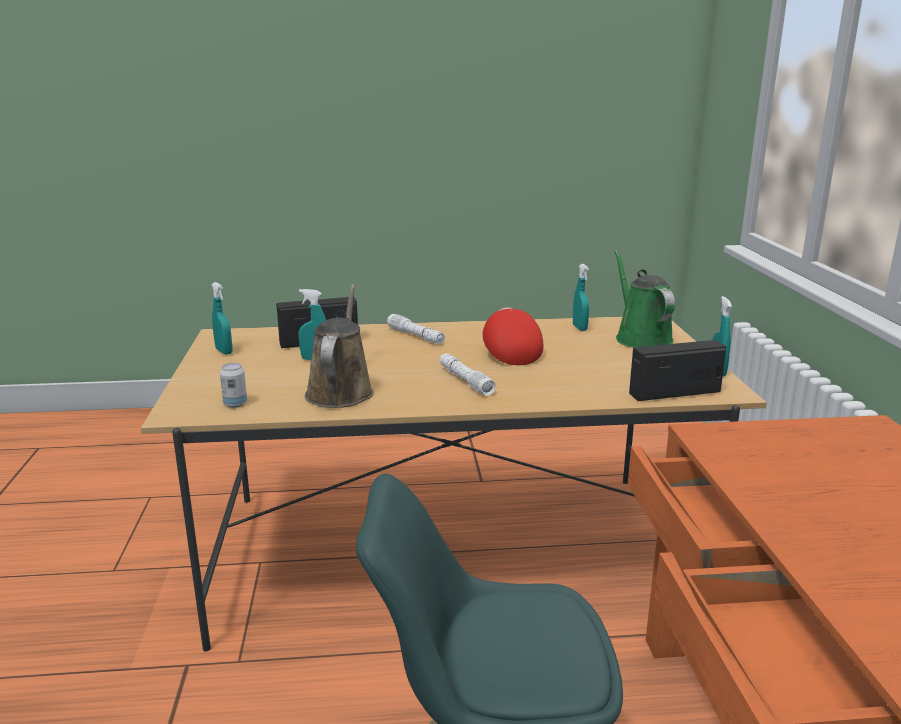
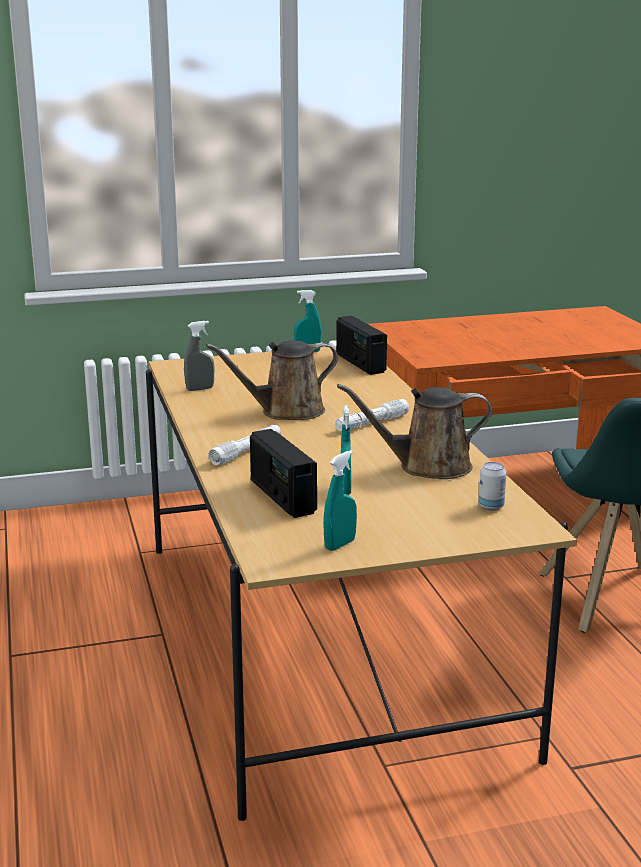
camera: 100 degrees left, 0 degrees up
(509, 352) = (286, 412): red cap -> brown watering can
(579, 328) = (200, 389): turquoise spray bottle -> grey spray bottle
(641, 338) = (227, 369): green watering can -> none

